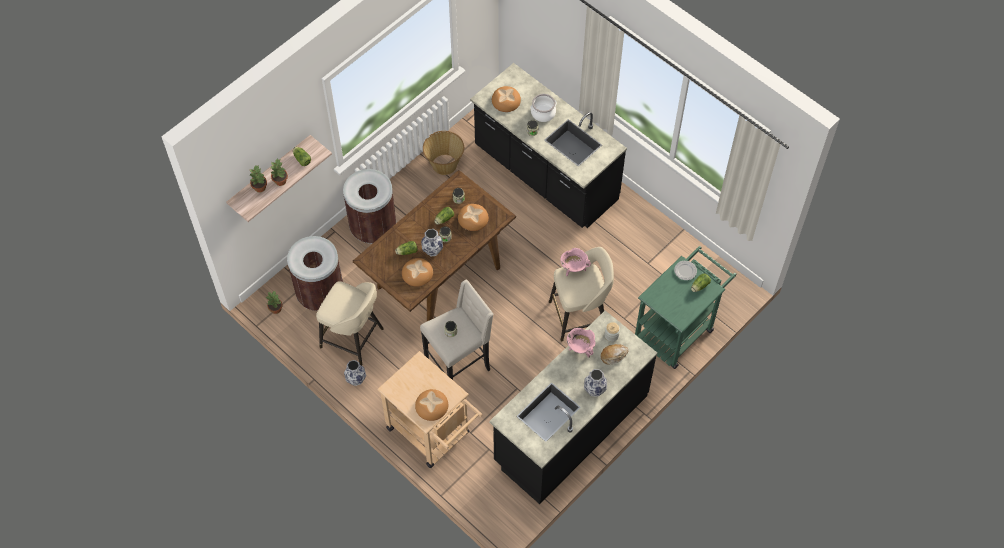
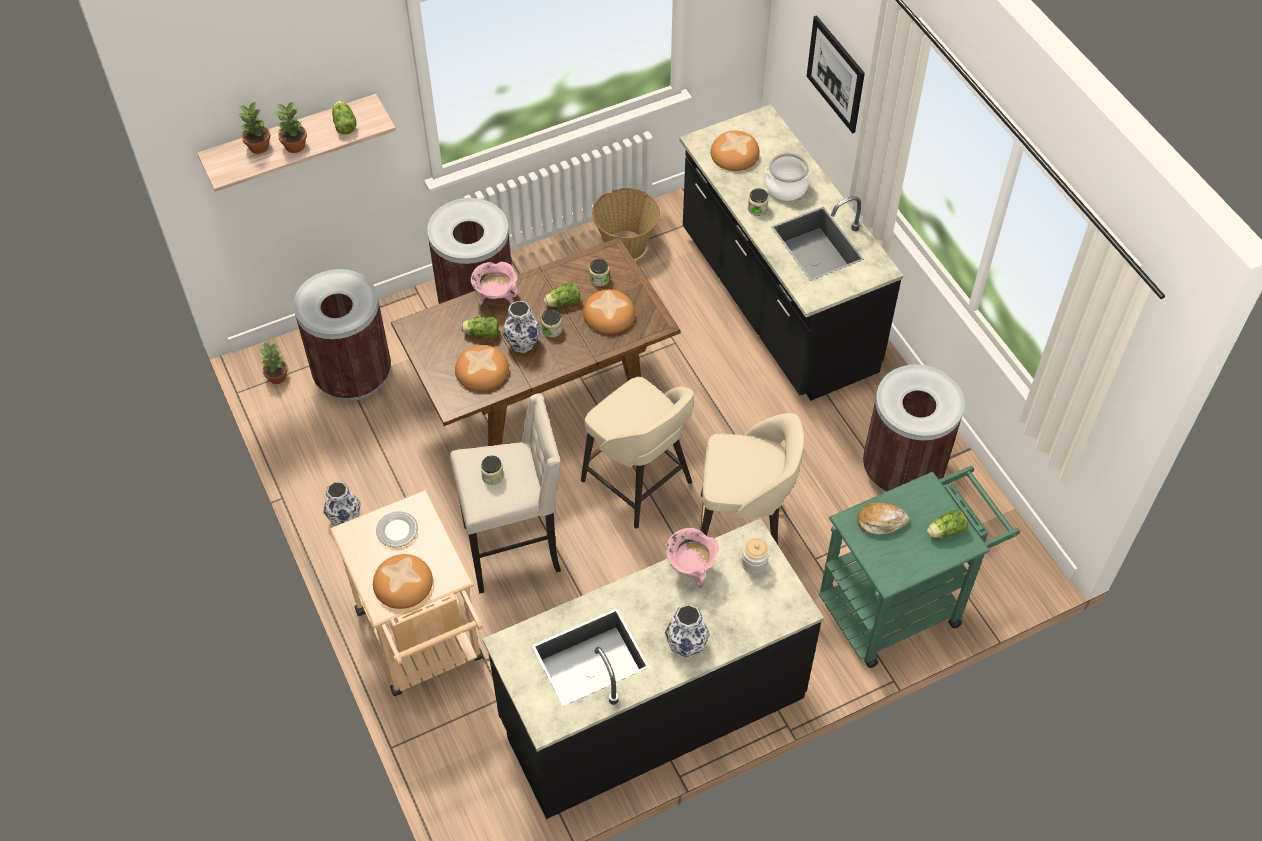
camera: 20 degrees right, 5 degrees down
(353, 339) = (370, 456): beige stool -> beige stool (639, 483)
(554, 42) = (835, 74): none -> picture
(574, 269) = (743, 442): pink cooking pot -> pink cooking pot (496, 298)
(613, 355) = (744, 597): bread -> bread (881, 521)
(652, 254) = (902, 471): none -> brown trash can
(685, 271) = (929, 498): plate -> plate (397, 530)

